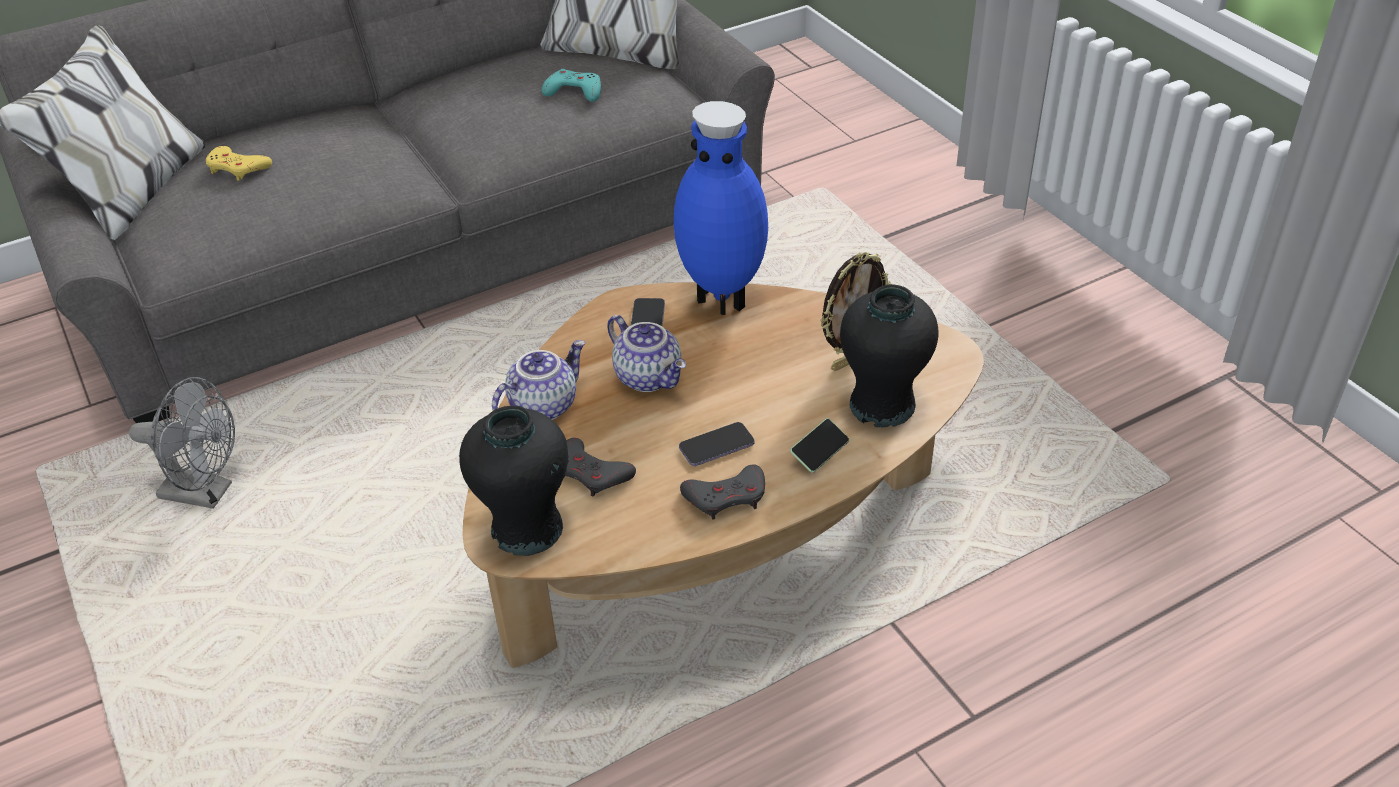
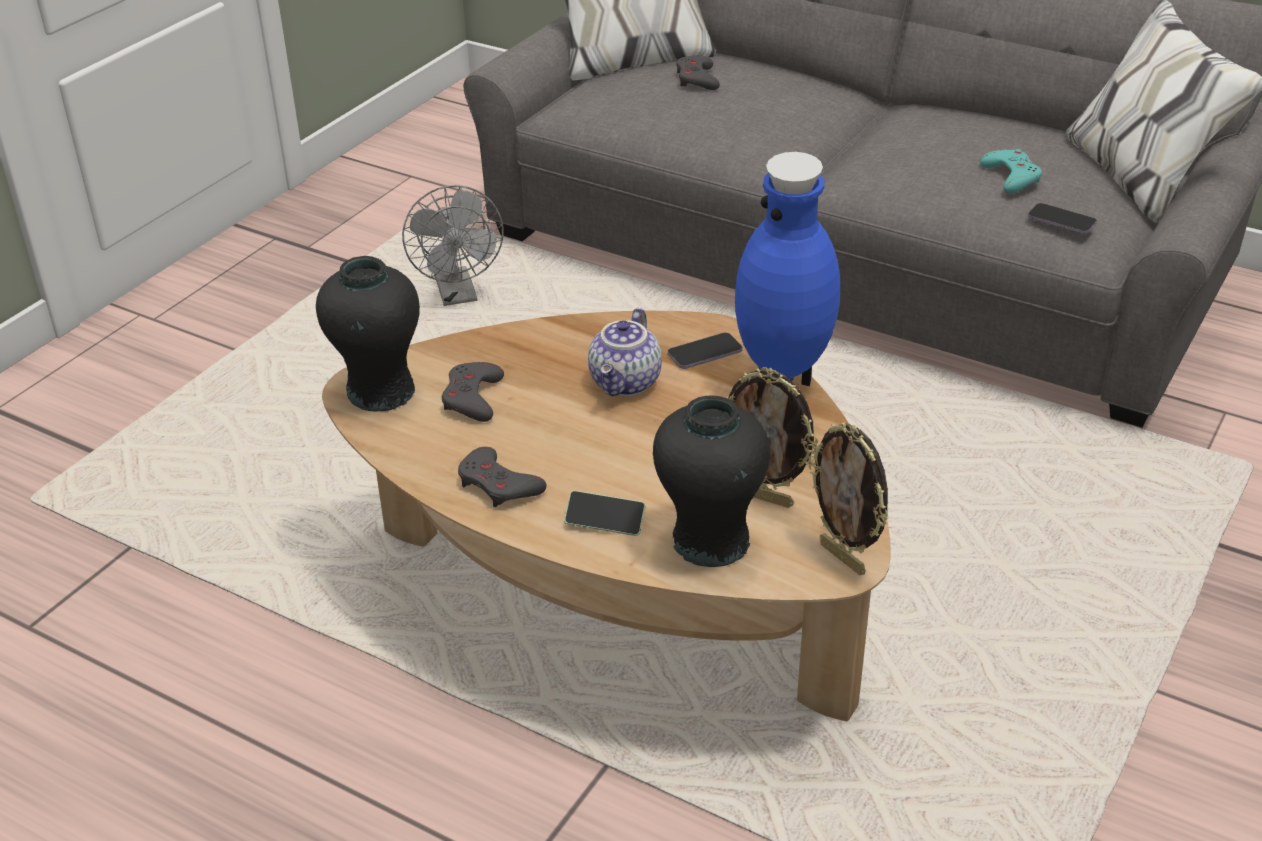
camera: 60 degrees right, 5 degrees down
(237, 168) = (697, 79): yellow game controller -> grey game controller
(543, 405) = (539, 341): teapot -> none
(716, 446) = (562, 455): phone -> phone (1061, 221)
(943, 350) = (844, 558): none -> picture frame

